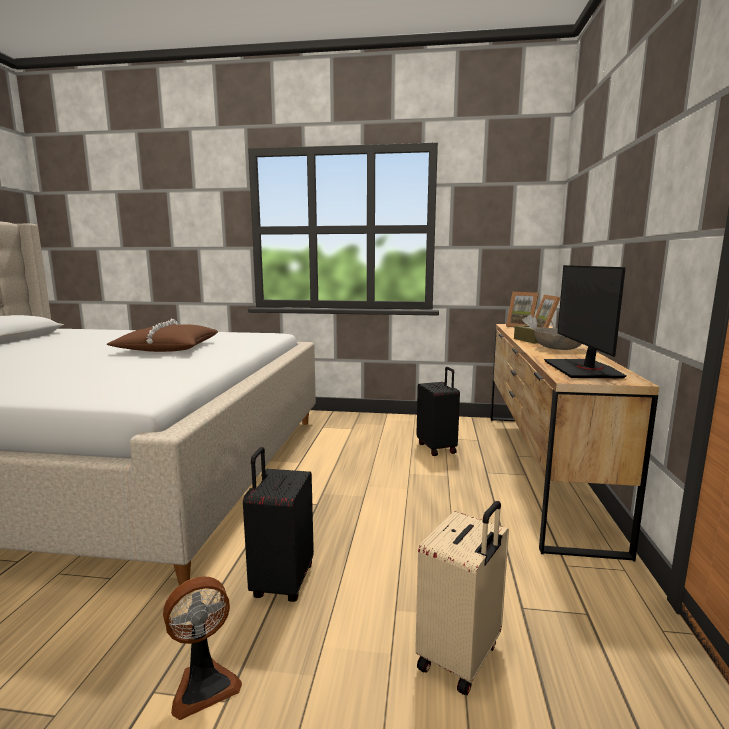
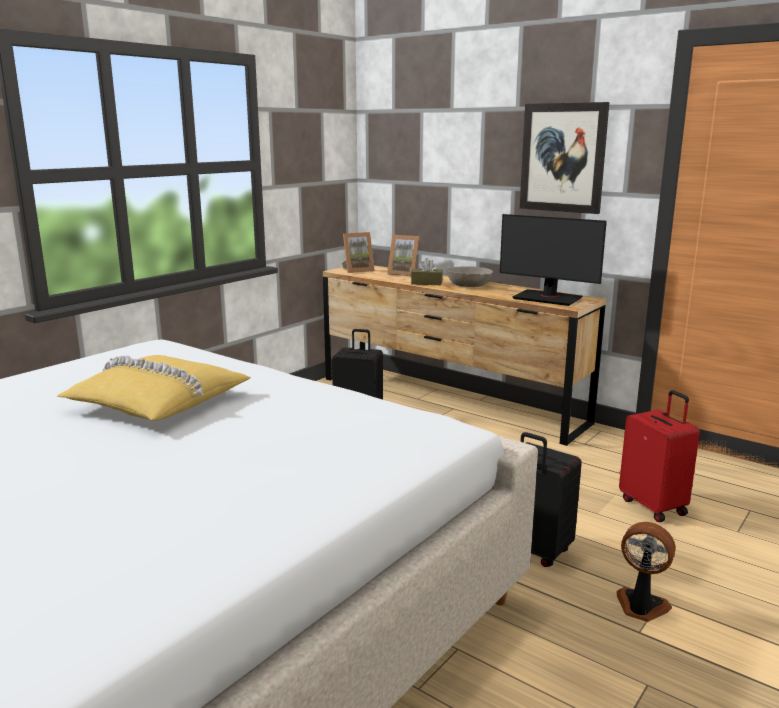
camera: 60 degrees left, 5 degrees up
(167, 348) = (157, 403): brown pillow -> yellow pillow
(204, 685) = (640, 607): fan -> fan turned 60 degrees counterclockwise
(461, 657) = (654, 506): beige suitcase -> red suitcase
(653, 193) = (563, 158): none -> picture

